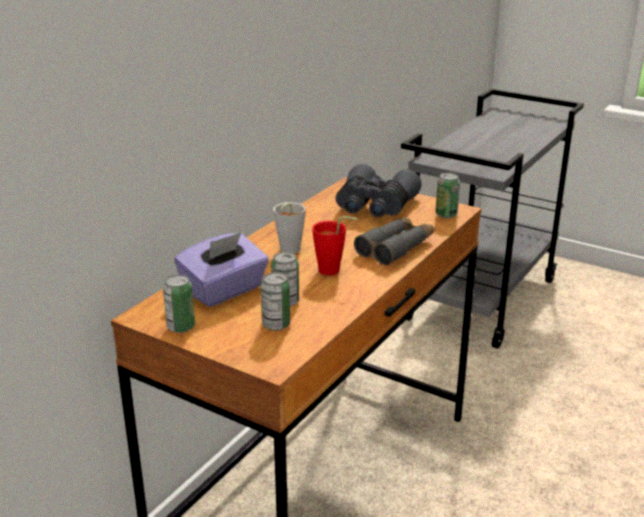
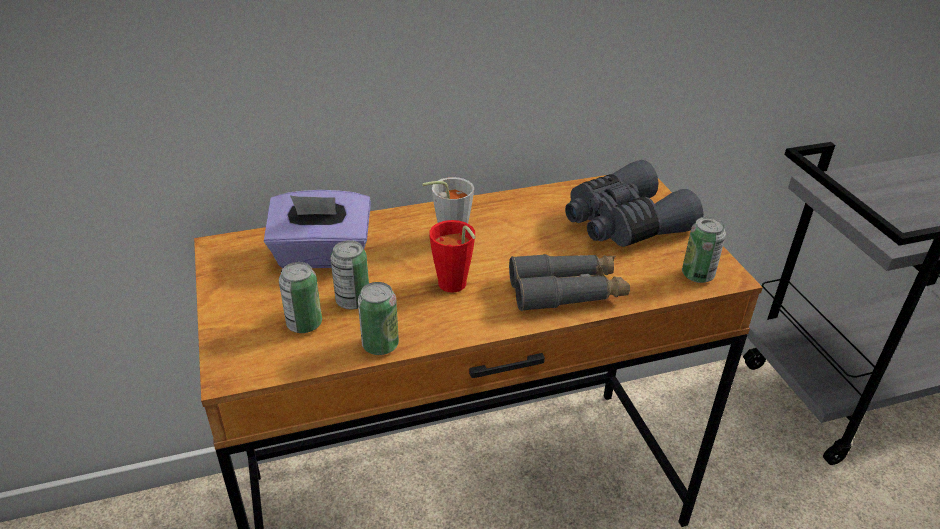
camera: 40 degrees right, 10 degrees up
(181, 327) = (228, 277): can -> can (380, 345)

